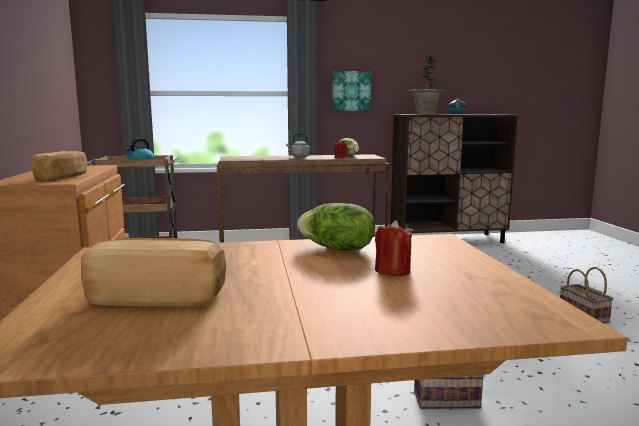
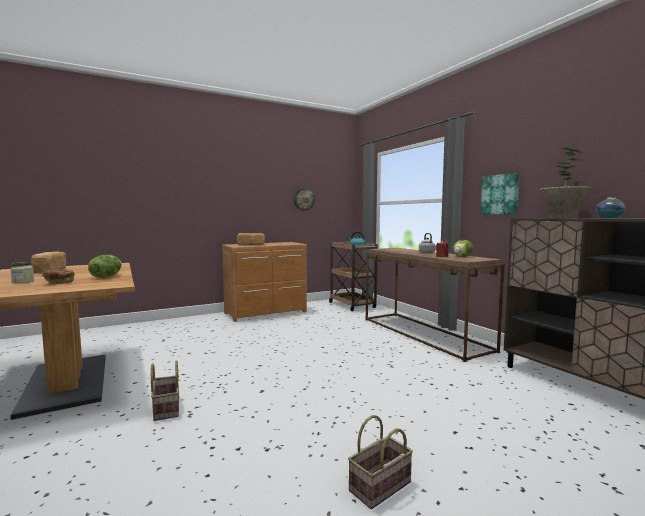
camera: 70 degrees right, 5 degrees down
(41, 81) = (303, 199): none -> wall clock
(358, 299) = (23, 281): none -> jar
(392, 271) = (58, 282): red candle -> bread

